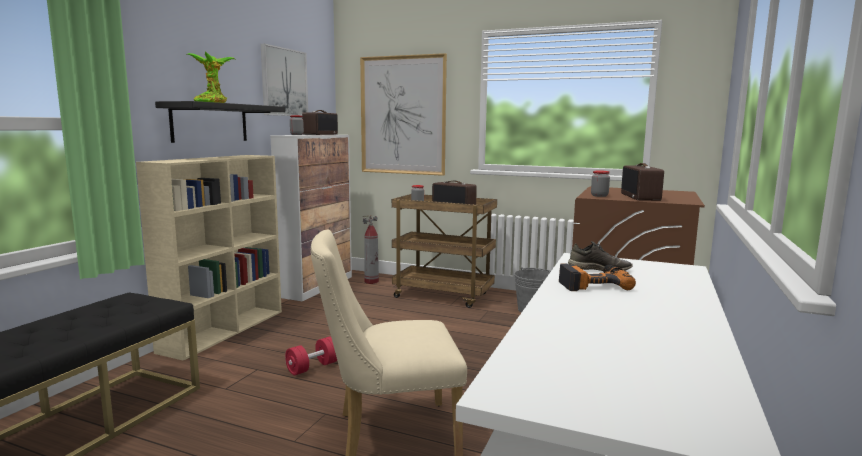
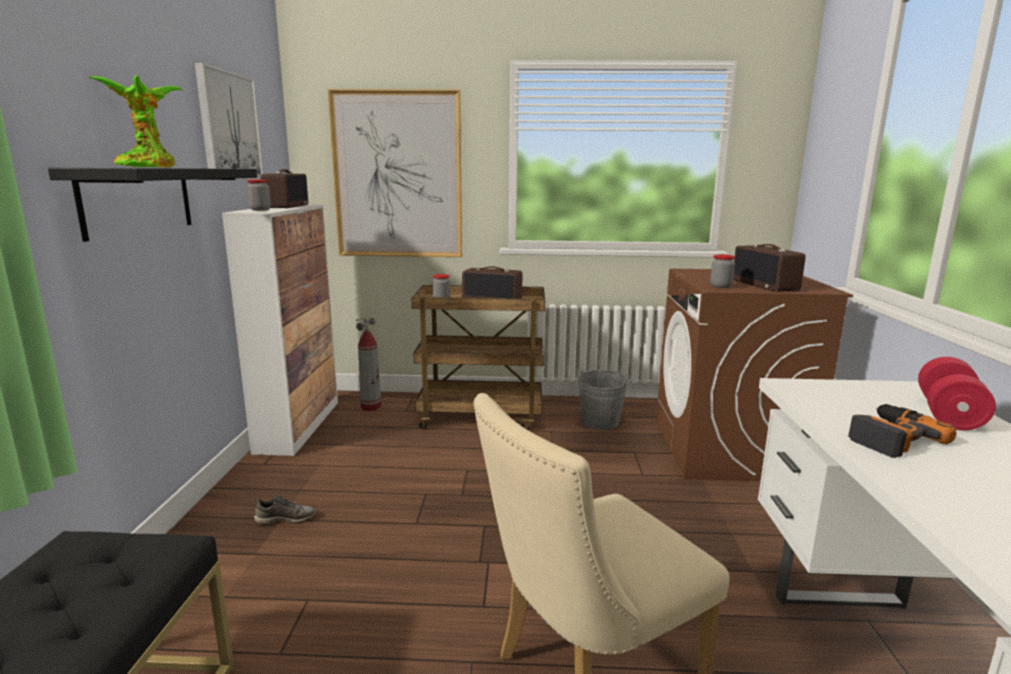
camera: 20 degrees left, 5 degrees up
(225, 330) = (203, 532): beige bookcase -> none
(312, 367) = (392, 576): red dumbbell -> red dumbbell (948, 414)
(599, 269) = (848, 405): grey shoe -> grey shoe (286, 518)

